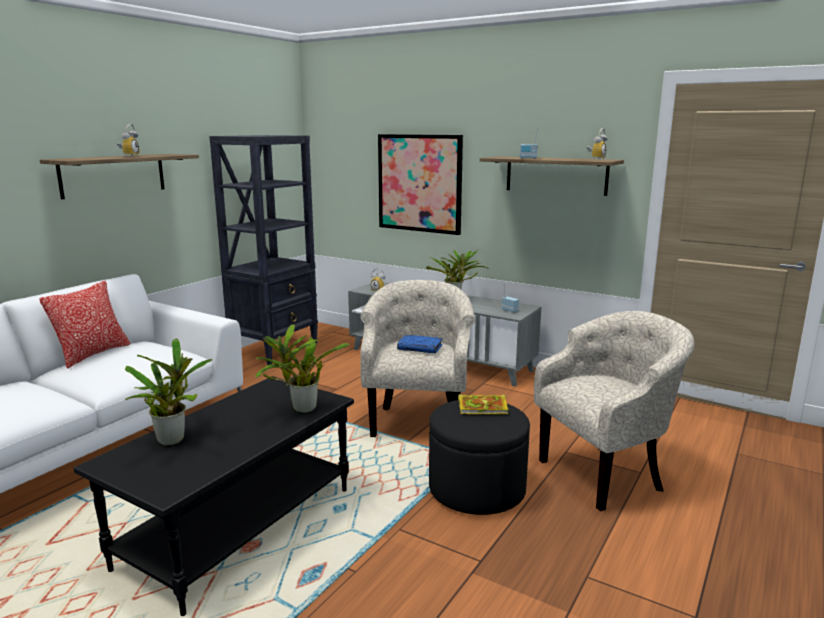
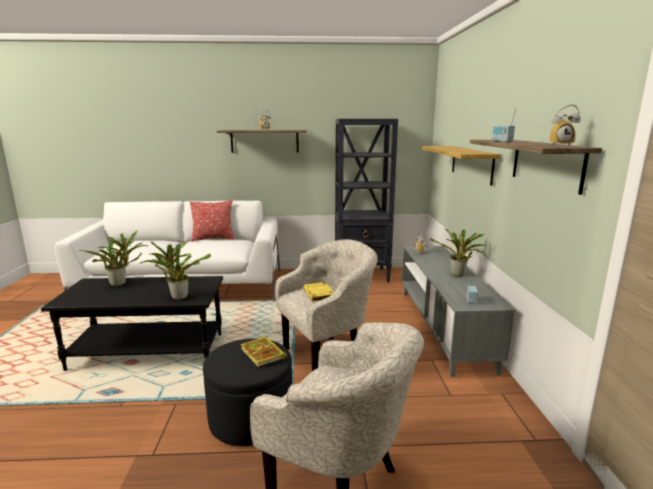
camera: 55 degrees right, 0 degrees up
(419, 183) = (471, 163): picture -> shelf
(420, 347) = (319, 295): blue book -> yellow book

